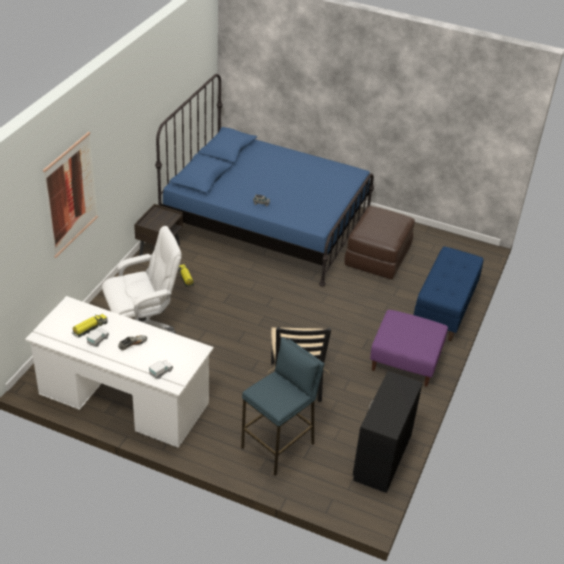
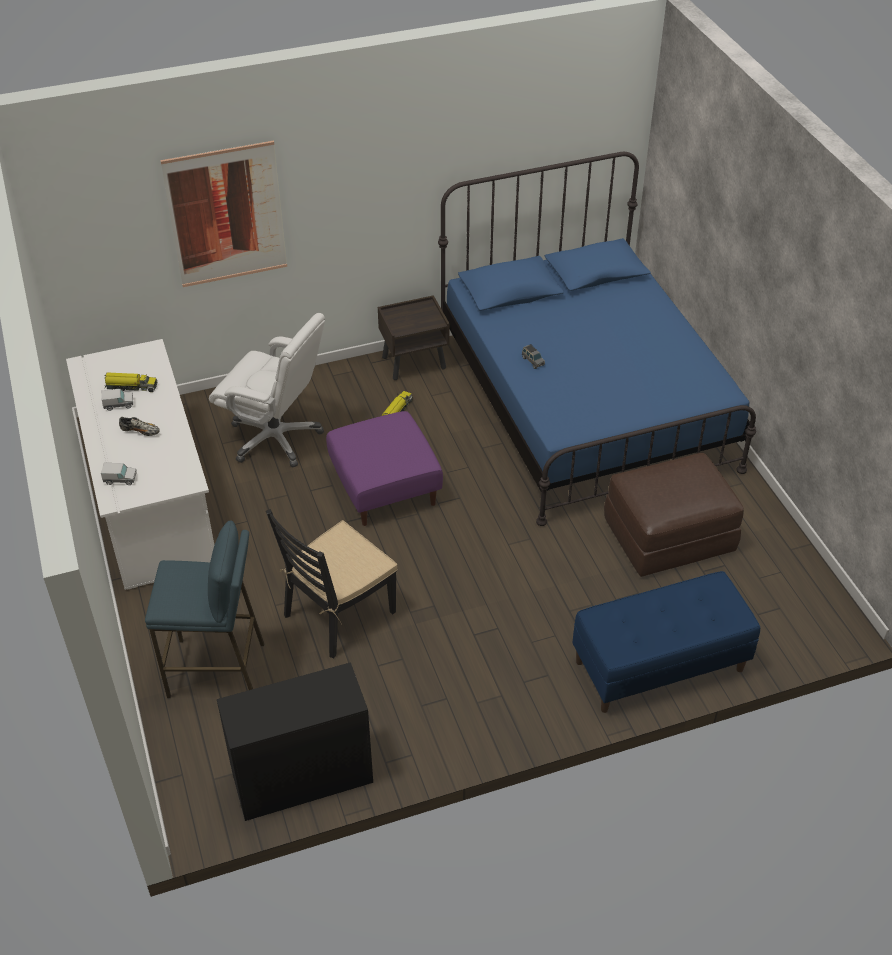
camera: 50 degrees right, 5 degrees up
(406, 361) = (504, 691): purple ottoman -> purple ottoman (385, 487)

